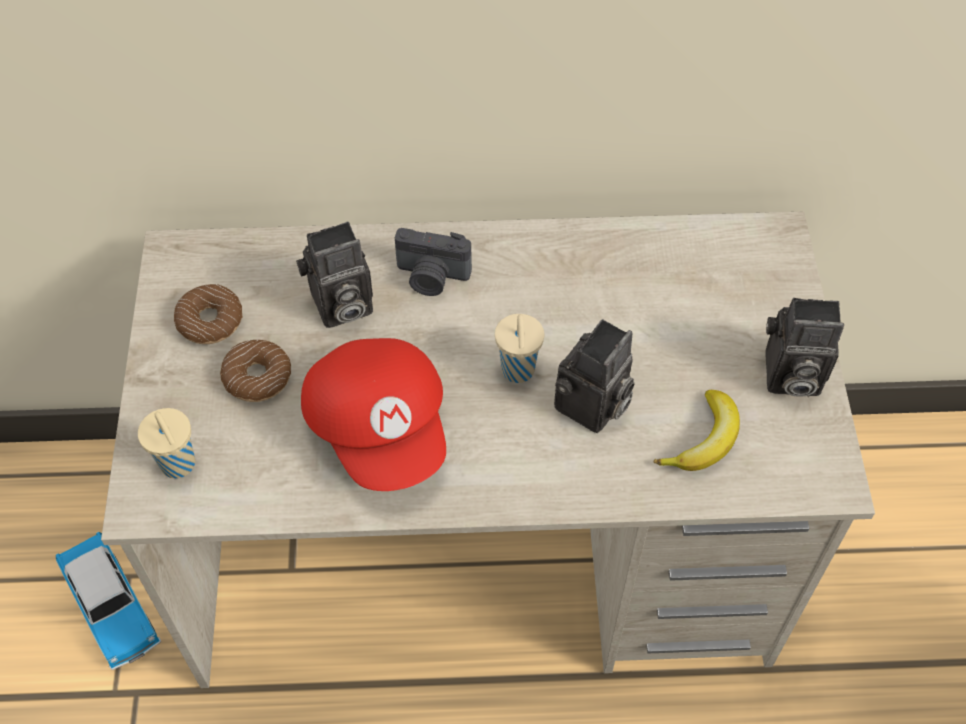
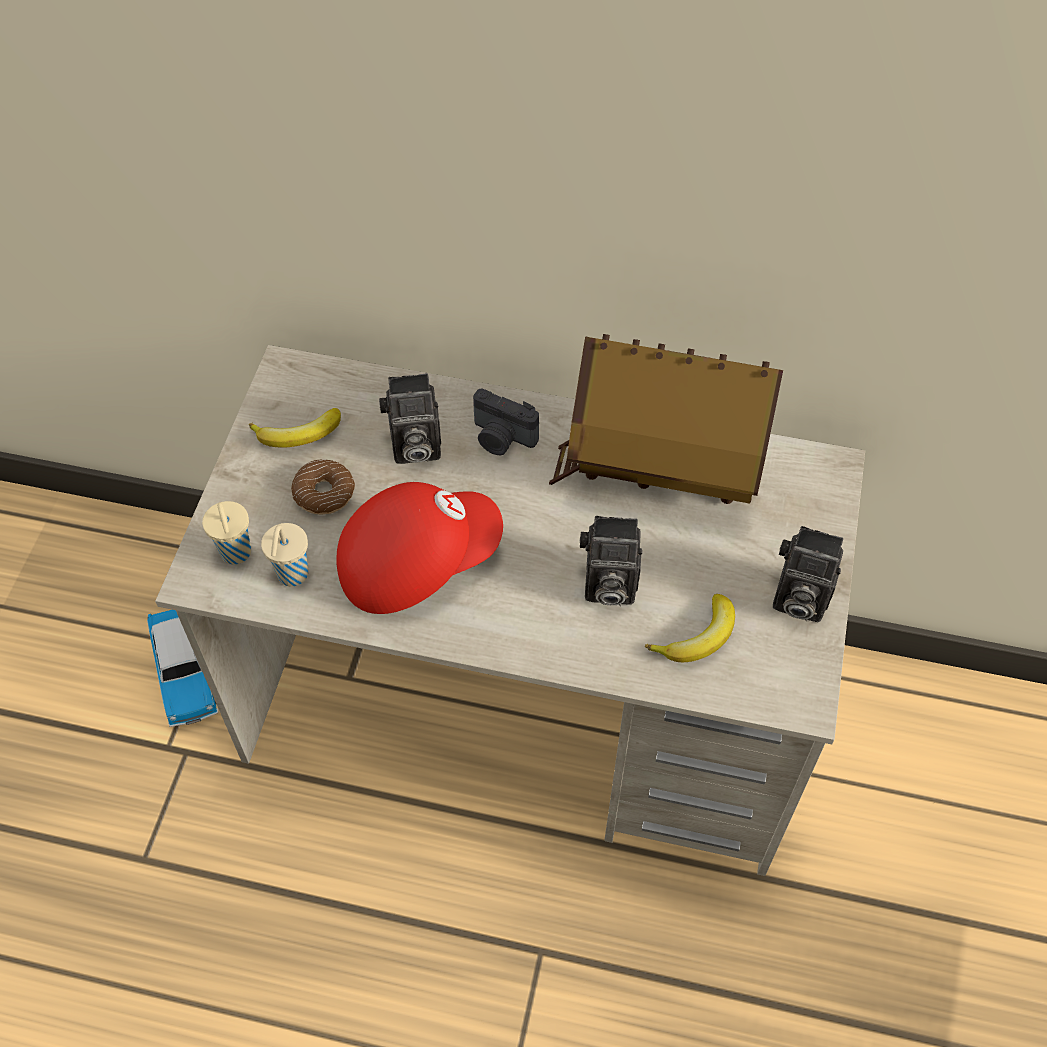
camera: 15 degrees right, 0 degrees up
(210, 321) = (298, 435): donut -> banana
(382, 427) = (416, 560): red cap -> red cap turned 105 degrees counterclockwise
(518, 372) = (551, 539): beige cup -> beige cup (292, 576)
(592, 408) = (606, 586): camera -> camera turned 45 degrees clockwise
(609, 272) = (663, 468): none -> toy house

